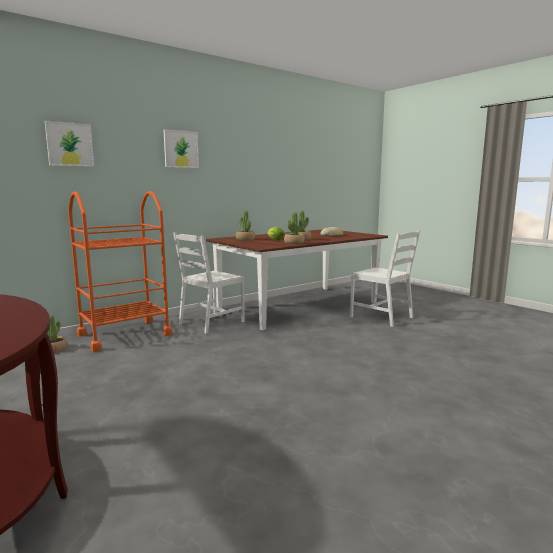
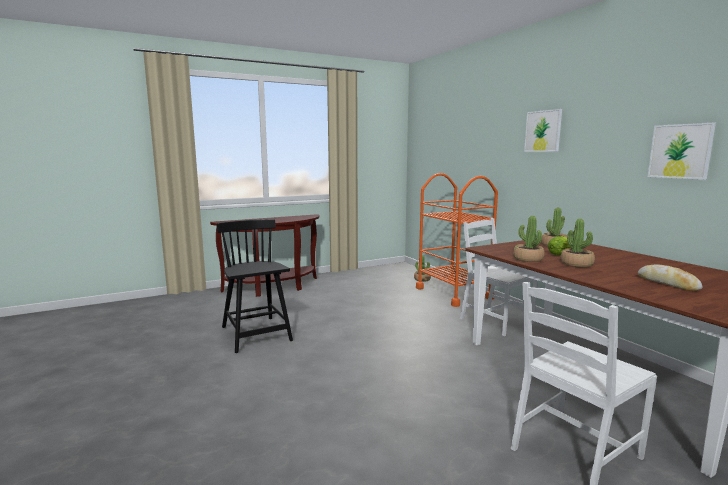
camera: 100 degrees right, 0 degrees up
(70, 144) = (465, 136): picture -> picture (680, 151)
(278, 442) = (256, 334): none -> black chair

